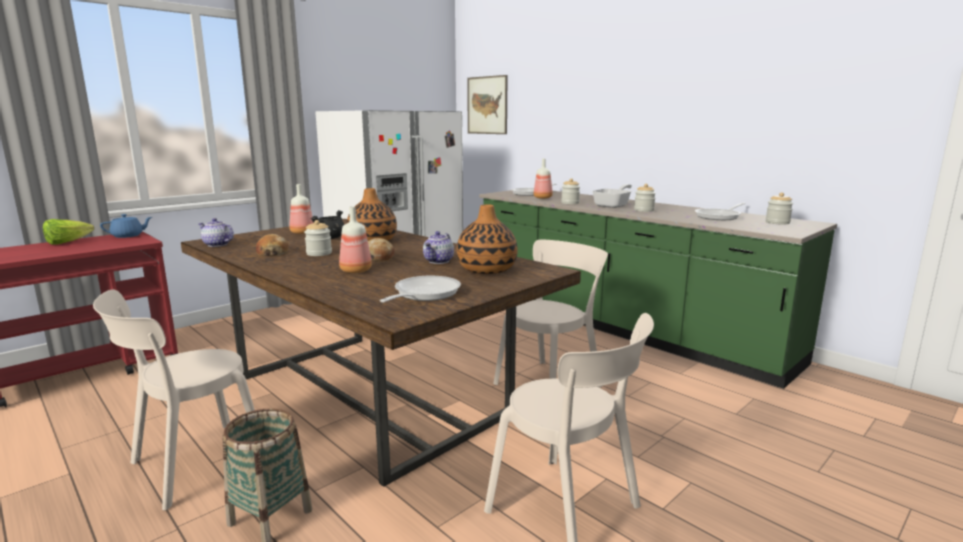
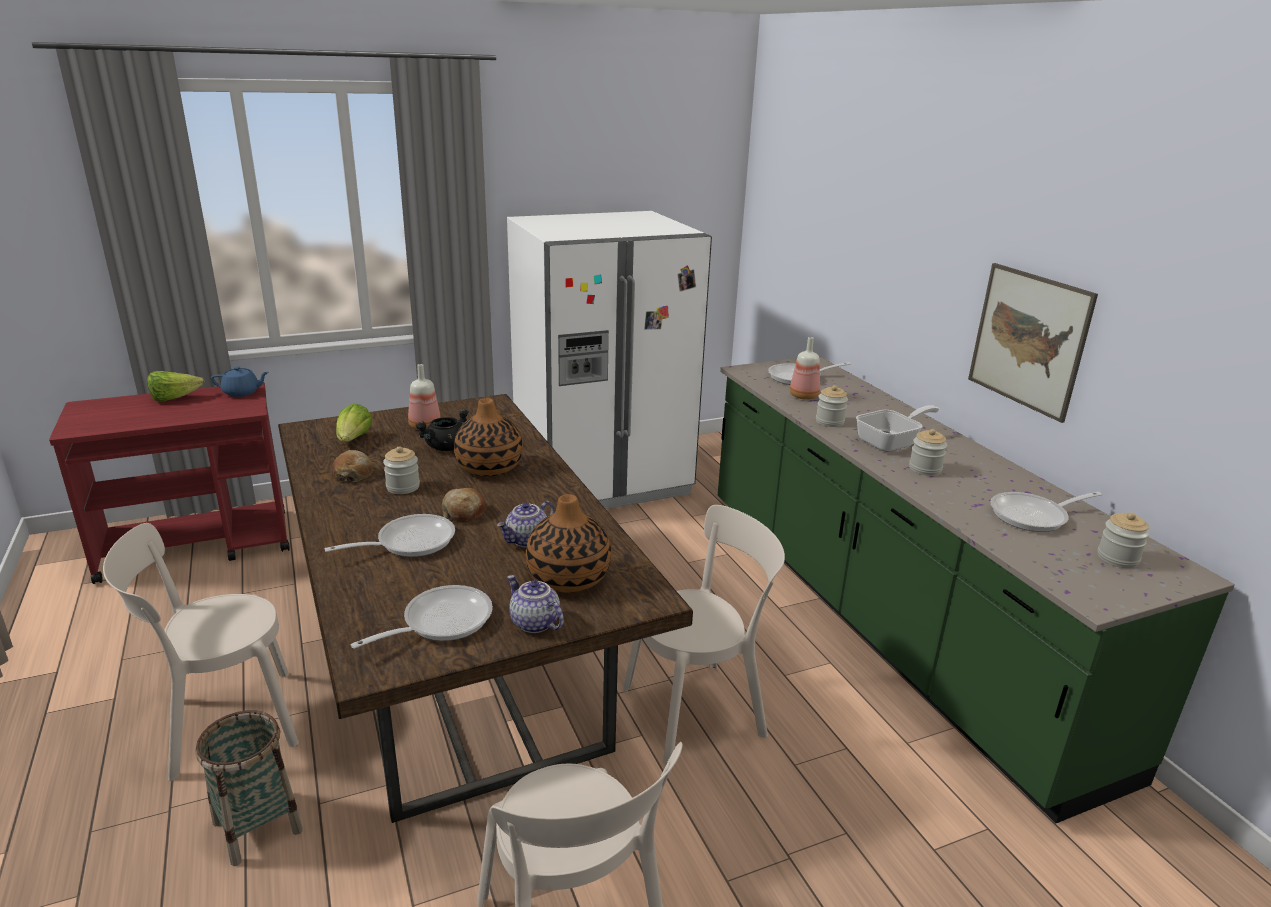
camera: 20 degrees right, 10 degrees up
(216, 245) = (309, 440): teapot -> teapot (533, 623)
(254, 242) = (354, 440): none -> lettuce
(354, 271) = (409, 542): bottle -> frying pan
(487, 105) = (782, 207): picture -> picture (1028, 340)

